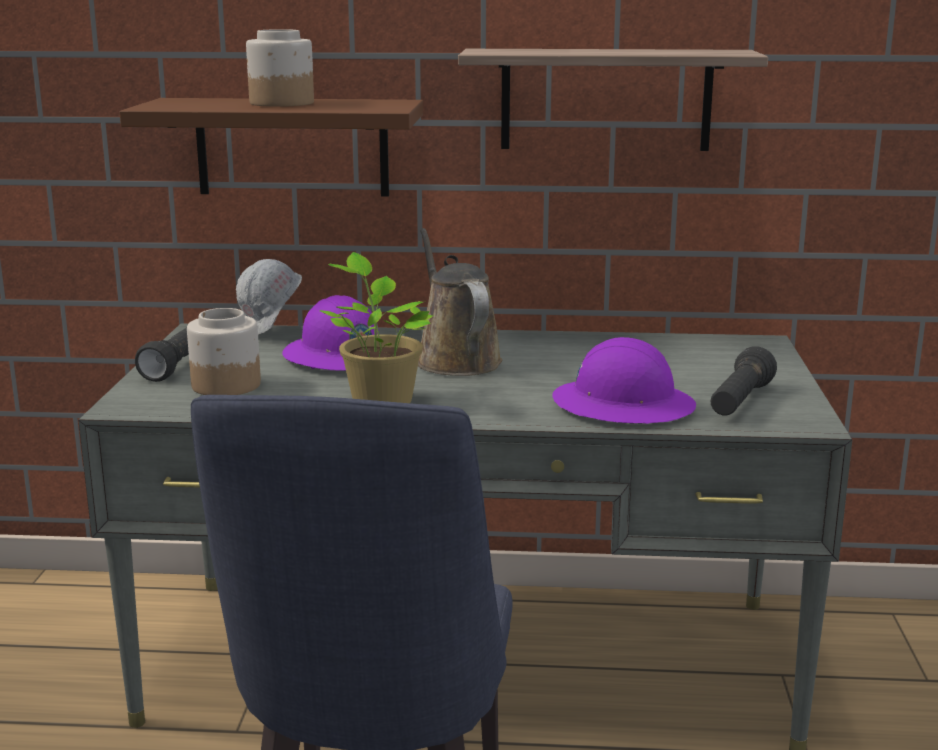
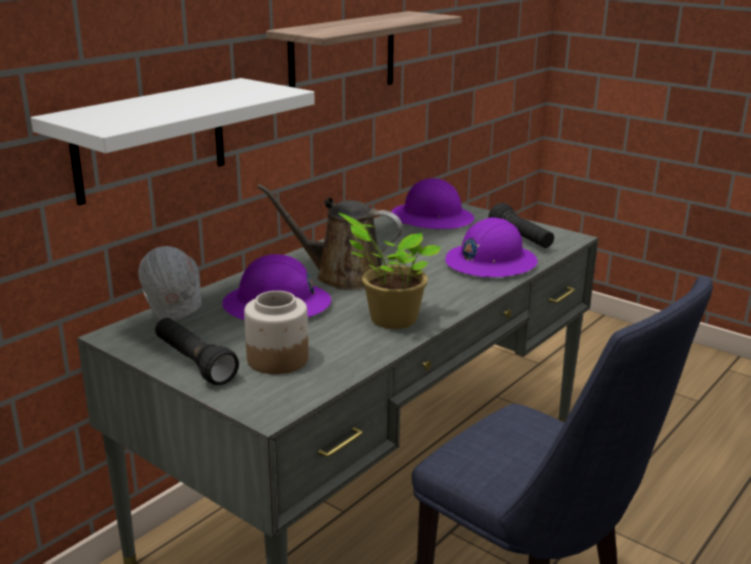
camera: 55 degrees left, 5 degrees up
(281, 103) = (181, 101): jar -> none
(292, 147) = (151, 140): brown shelf -> white shelf
(707, 352) = (432, 218): none -> purple hard hat

